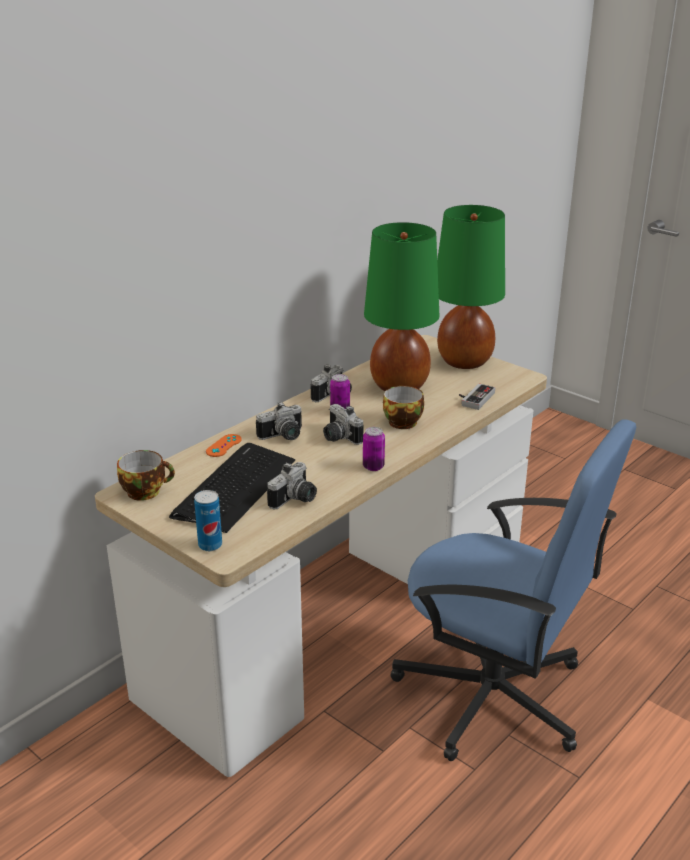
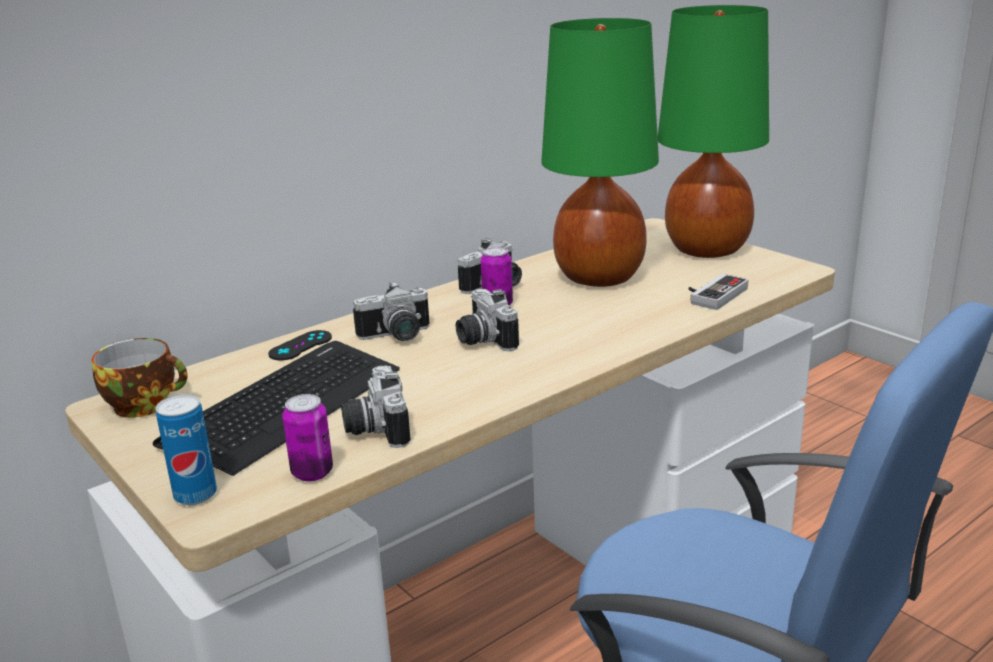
camera: 10 degrees right, 5 degrees down
(223, 446) = (300, 346): orange game controller -> black game controller
(295, 500) = (374, 428): camera -> camera turned 120 degrees clockwise
(373, 467) = (522, 384): can -> can (312, 472)
(403, 421) = (592, 322): cup -> none

